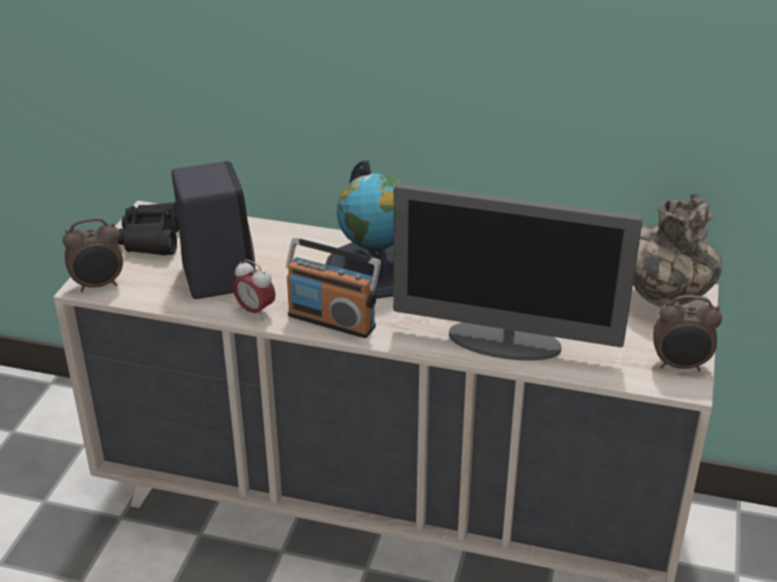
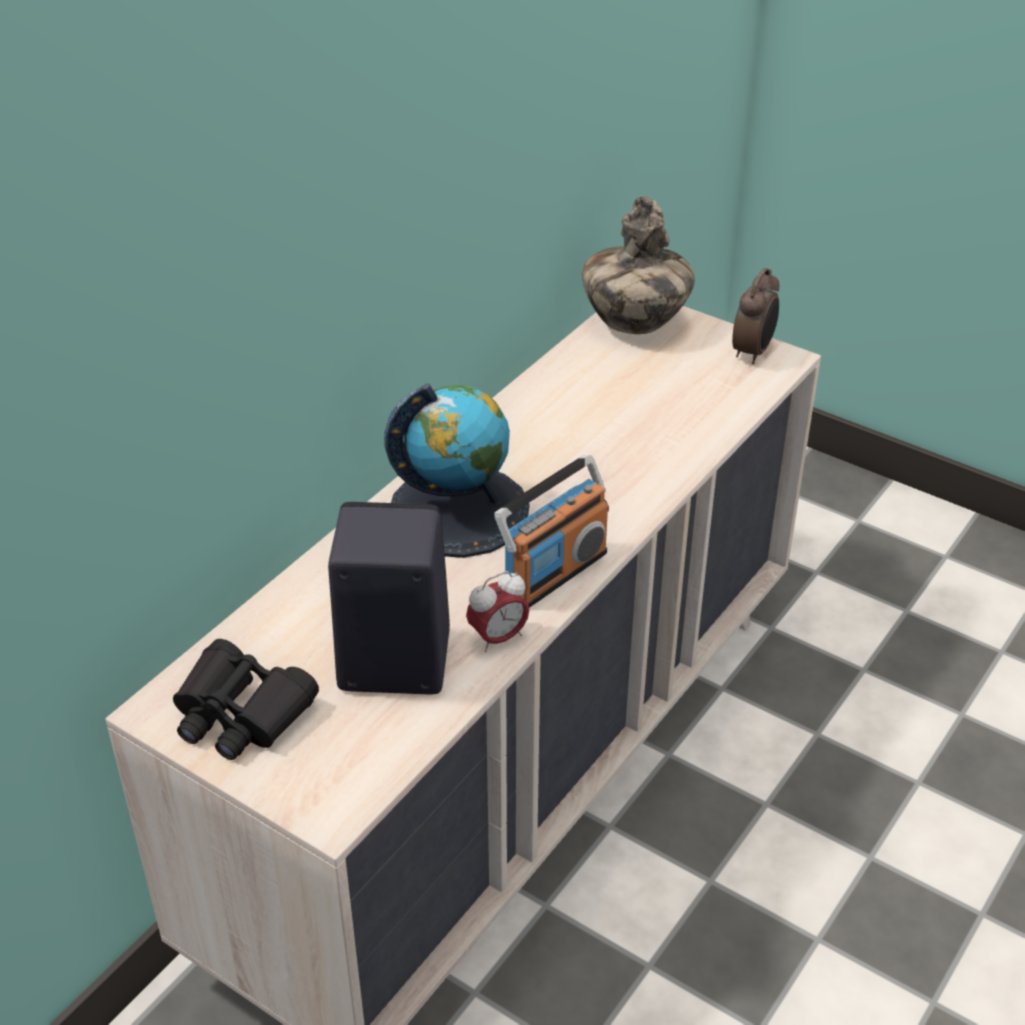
camera: 70 degrees left, 5 degrees up
(99, 285) = (338, 797): alarm clock -> none
(505, 342) = (663, 449): monitor -> none

